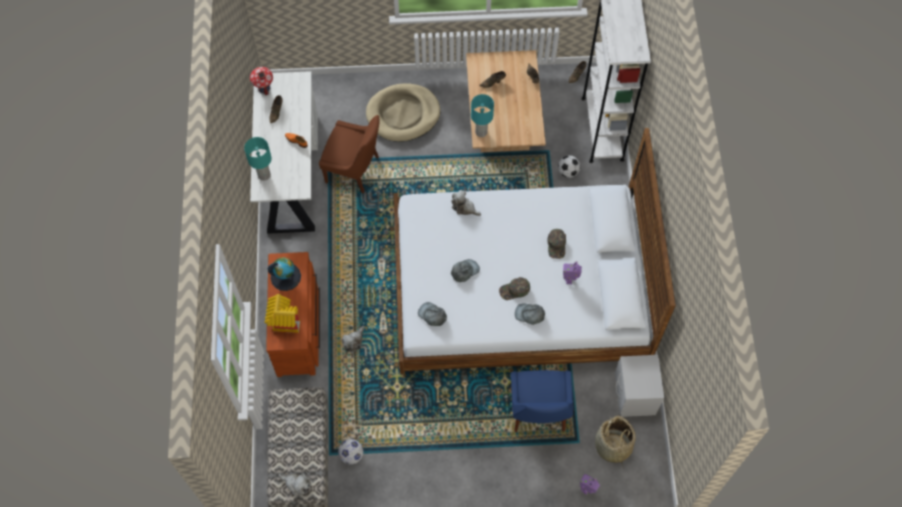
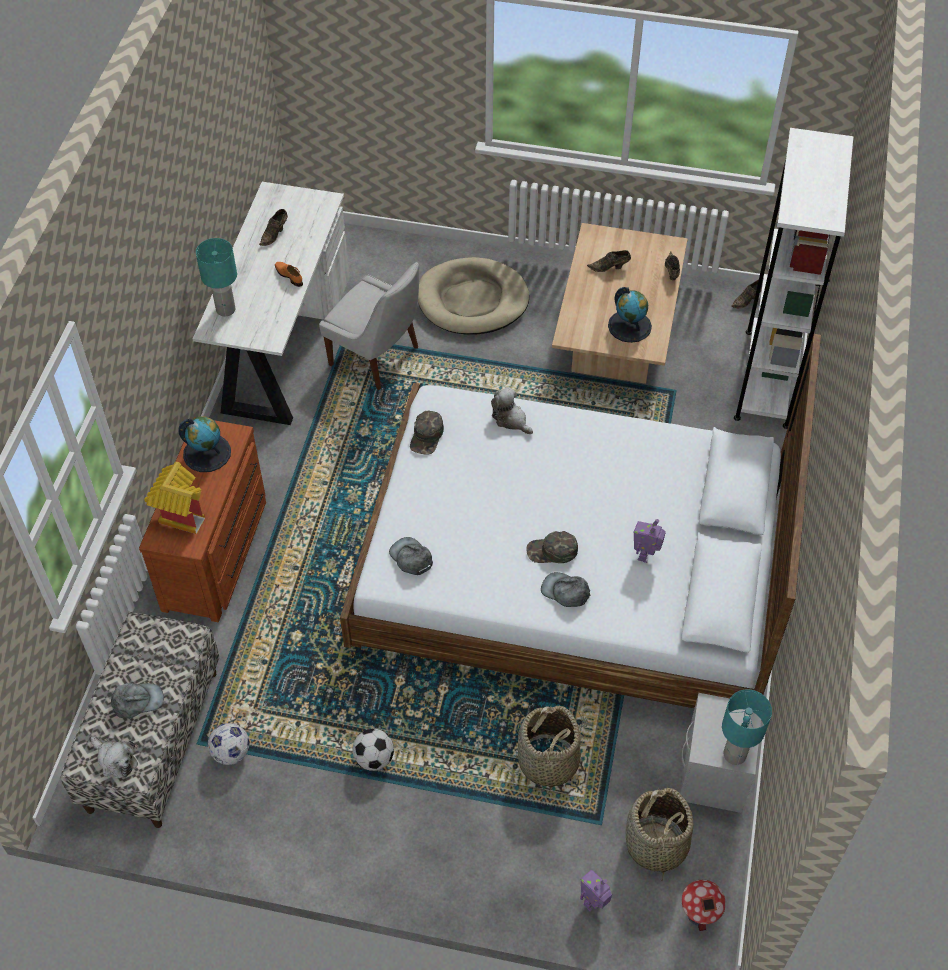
camera: 15 degrees right, 10 degrees down
(264, 88) = (269, 201): toy house -> toy house (698, 914)
(354, 170) = (377, 358): brown chair -> white chair
(354, 342) = (293, 589): plush toy -> none
(464, 271) = (482, 506): grey cap -> grey cap (137, 701)
(481, 132) = (571, 328): turquoise table lamp -> turquoise table lamp (735, 755)
(517, 122) = (629, 326): none -> globe
(538, 413) = (547, 762): blue chair -> basket
(557, 245) = (639, 502): green cap -> green cap (427, 436)
(568, 172) = (697, 425): football -> football (374, 758)

